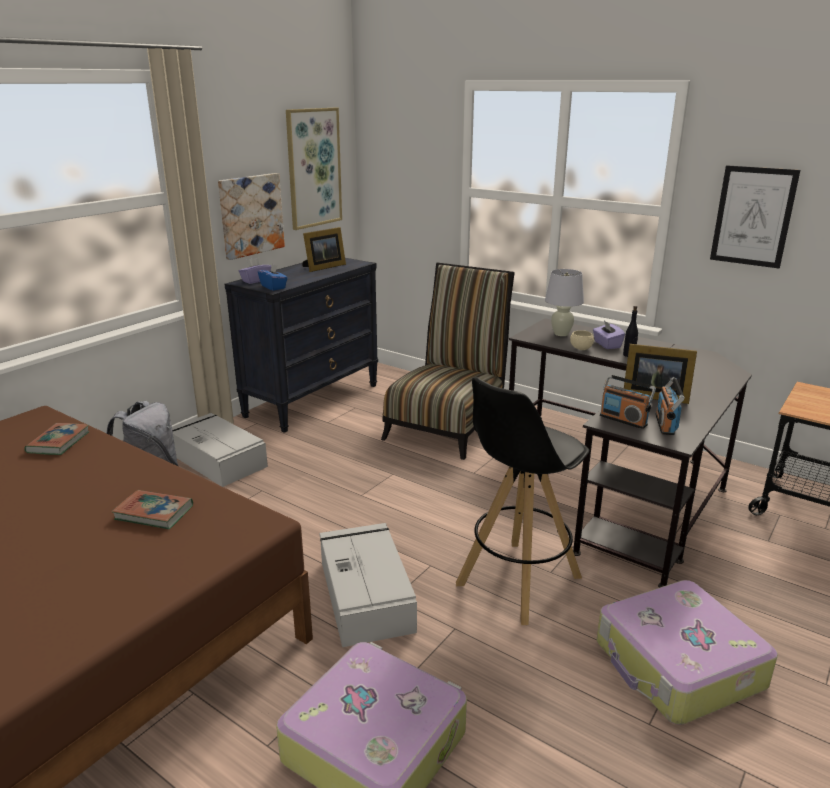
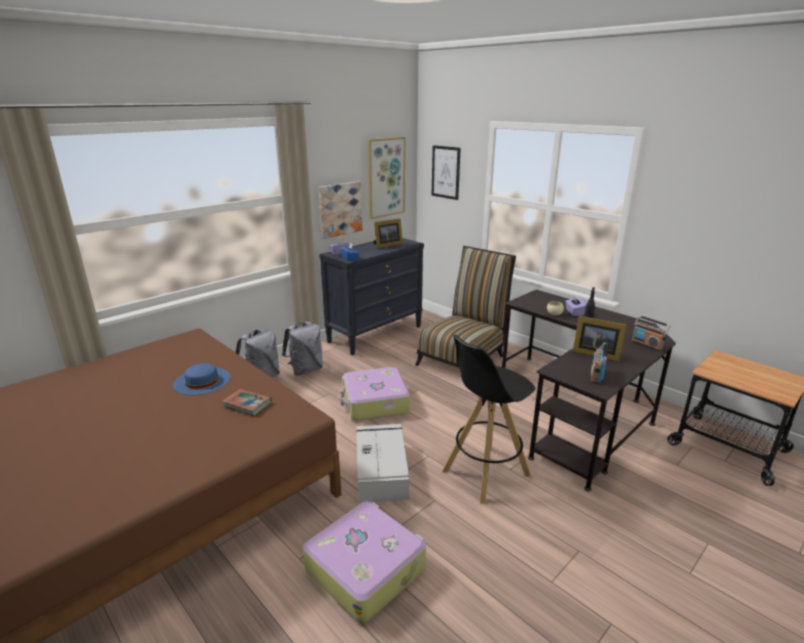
camera: 10 degrees right, 0 degrees up
(59, 442) = (202, 353): book -> none
(69, 483) = (202, 380): none -> blue hat
(217, 459) = (305, 370): grey storage box -> grey backpack
(561, 334) = (544, 302): white table lamp -> none
(623, 420) = (566, 369): radio -> radio (647, 345)
(678, 666) = (583, 545): suitcase -> suitcase (375, 402)
(753, 216) = (687, 227): picture -> picture (445, 172)

